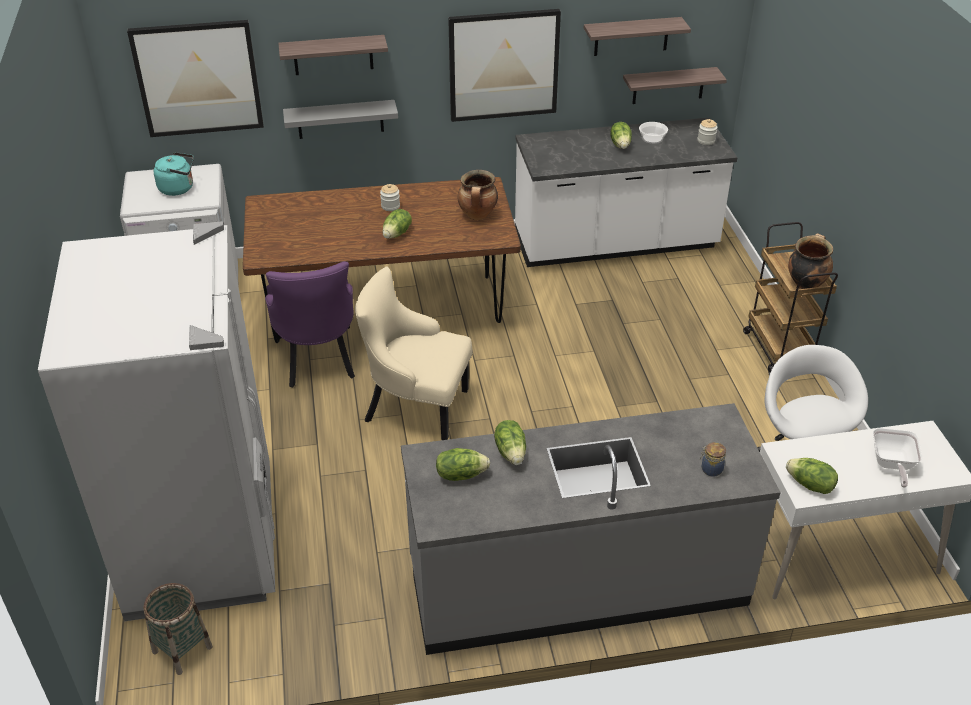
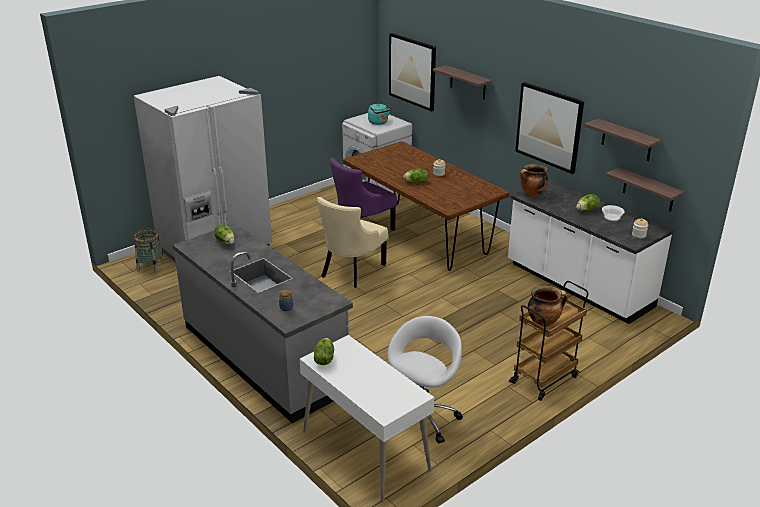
camera: 60 degrees right, 10 degrees down
(340, 119) = (466, 124): grey shelf -> none
(418, 408) = (352, 270): beige chair -> beige chair turned 135 degrees counterclockwise
(478, 216) = (461, 197): cooking pot -> cooking pot (532, 194)
(511, 452) = (252, 249): lettuce -> none
(892, 465) = (370, 387): frying pan -> none

